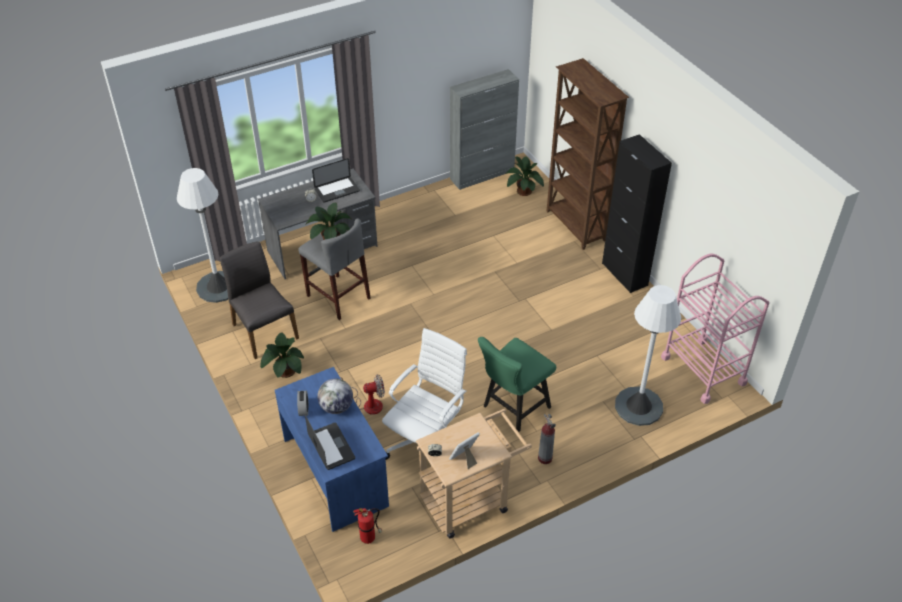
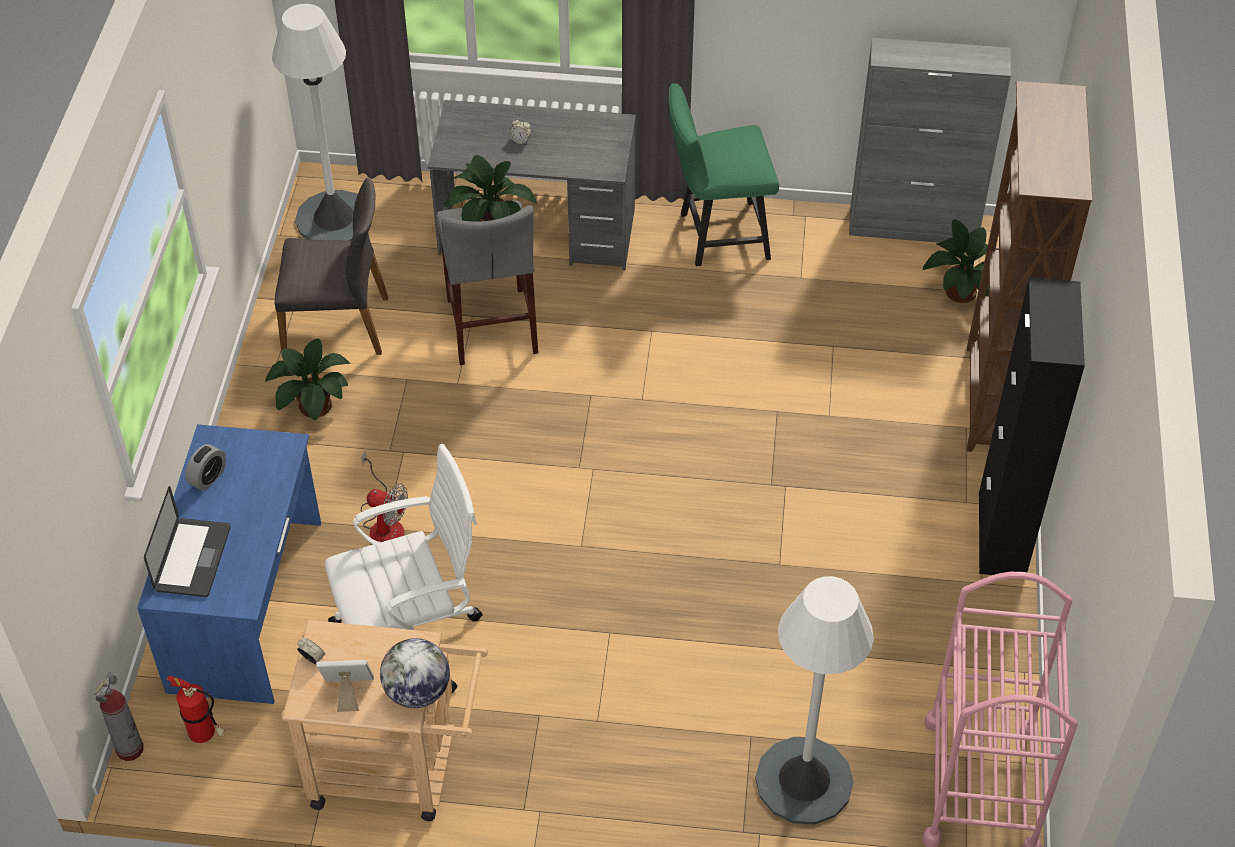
camera: 35 degrees right, 5 degrees up
(264, 331) = (337, 325): grey chair -> grey chair turned 90 degrees clockwise
(336, 407) = (255, 501): globe -> globe (417, 692)
(337, 190) = (575, 142): laptop -> none
(513, 409) = (593, 662): green chair -> green chair (717, 236)
(545, 458) = (568, 773): fire extinguisher -> fire extinguisher (130, 749)

